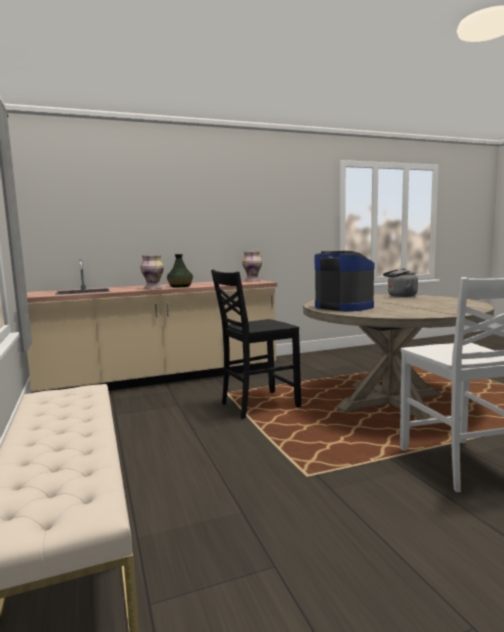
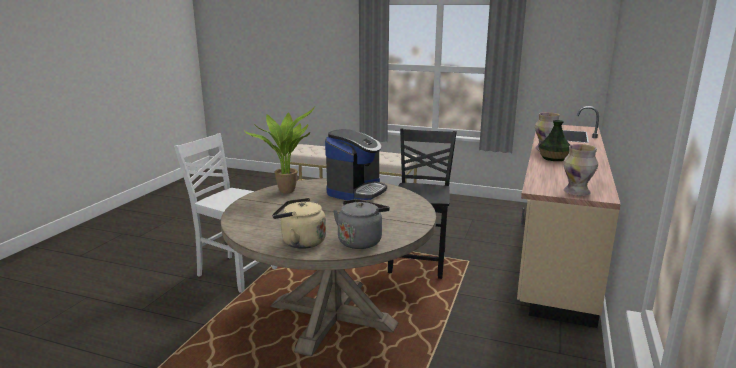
camera: 130 degrees right, 10 degrees up
(344, 307) = (356, 191): coffee machine -> coffee machine turned 60 degrees counterclockwise
(404, 314) = (287, 190): none -> potted plant
(439, 298) = (300, 242): none -> beige kettle

